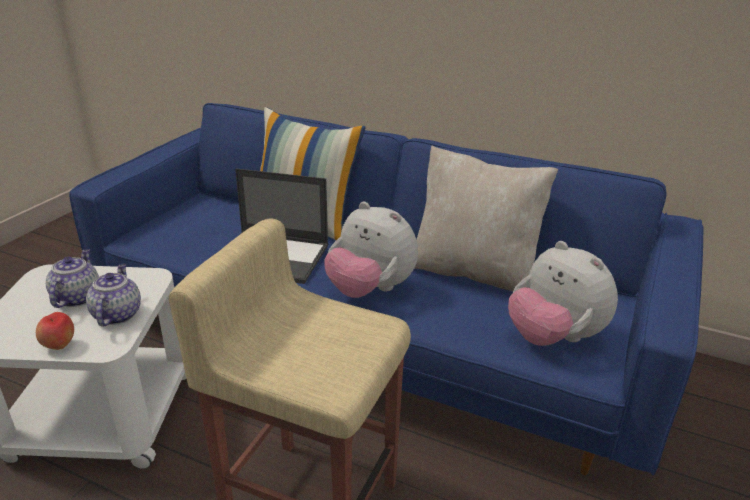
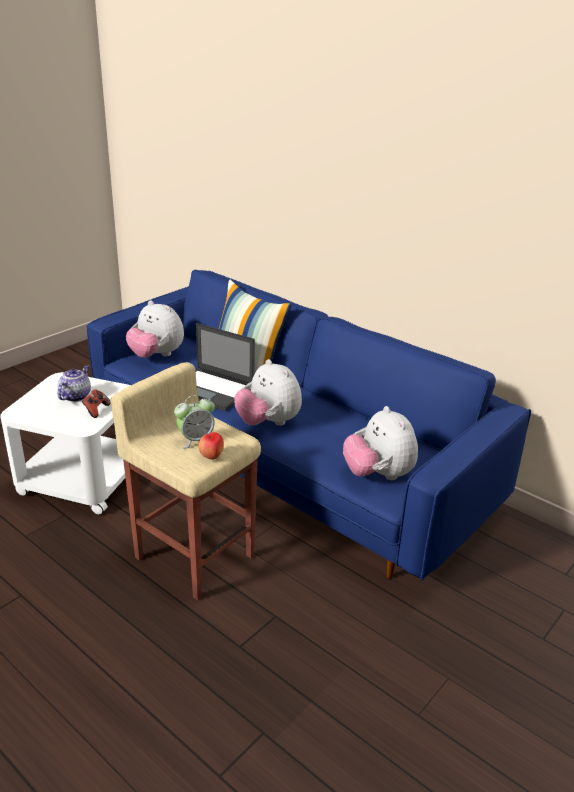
camera: 15 degrees right, 0 degrees up
(59, 346) = (57, 423): apple -> apple (211, 457)
(117, 314) = (96, 410): teapot -> game controller
(176, 223) = (156, 355): none -> plush toy
(314, 338) = (196, 440): none -> alarm clock
(473, 272) = (350, 423): beige pillow -> none

